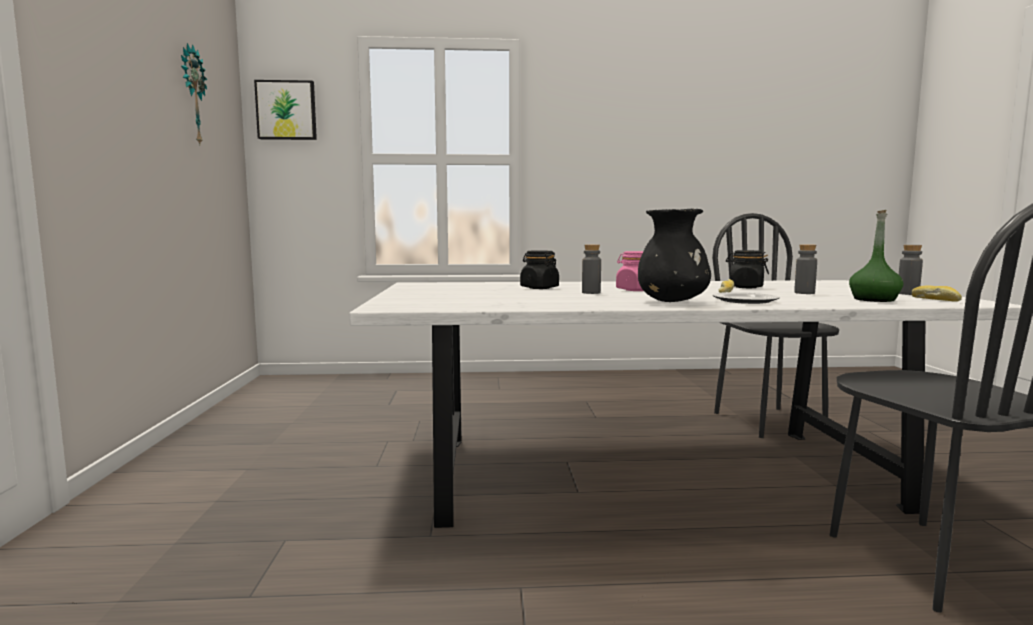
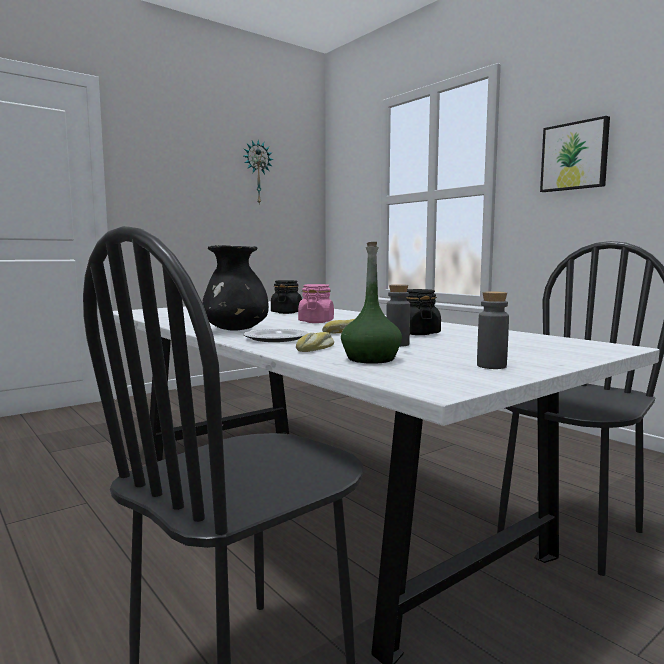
camera: 55 degrees right, 0 degrees up
(286, 110) = (344, 169): picture -> picture (575, 156)
(591, 292) = (272, 319): grey bottle -> none
(936, 299) = (430, 373): bread -> bread (316, 349)

